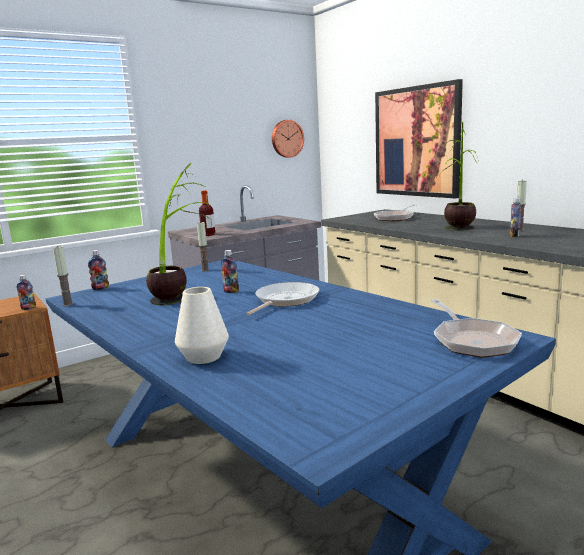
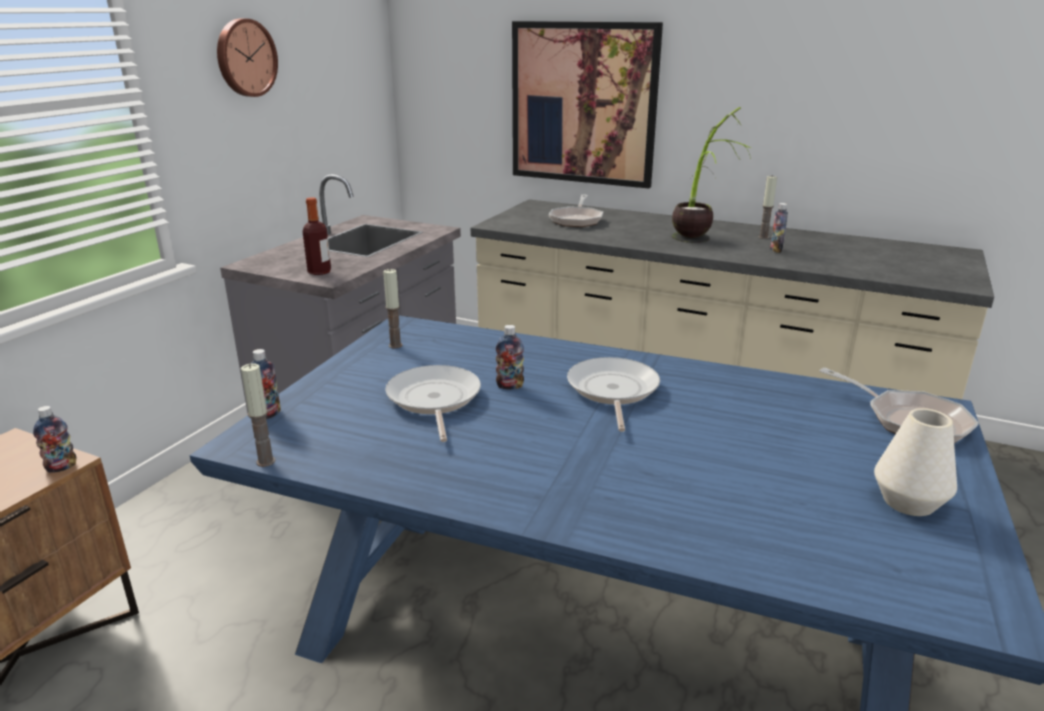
camera: 30 degrees left, 10 degrees up
(181, 292) = (434, 400): potted plant -> frying pan
(203, 357) = (666, 519): white vase -> white vase (908, 502)
(286, 138) = (354, 84): wall clock -> wall clock (245, 58)

